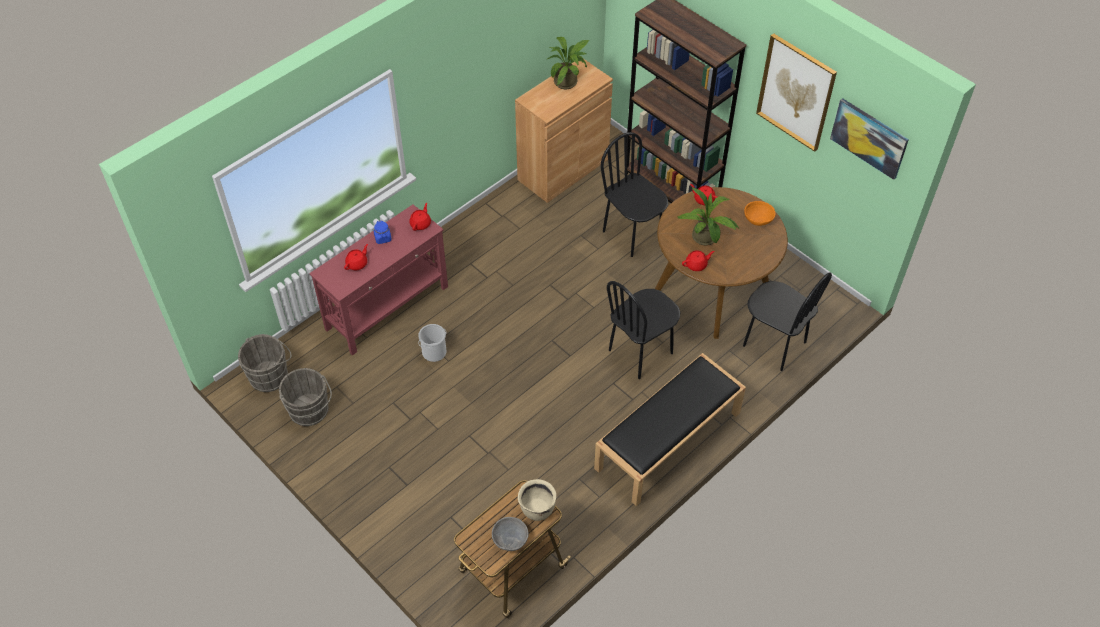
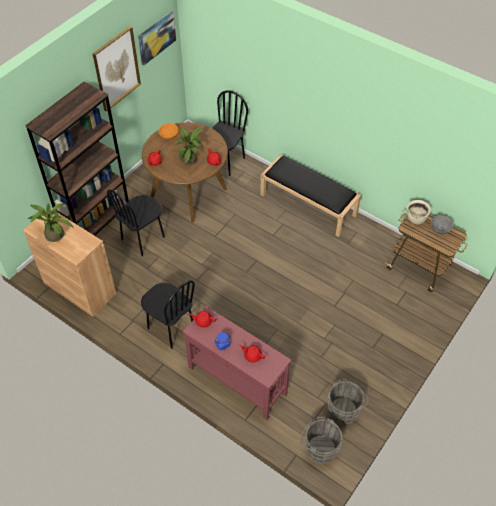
camera: 100 degrees left, 0 degrees up
(434, 352) = (272, 340): bucket -> none
(641, 352) = (245, 224): black chair -> black chair (170, 328)

